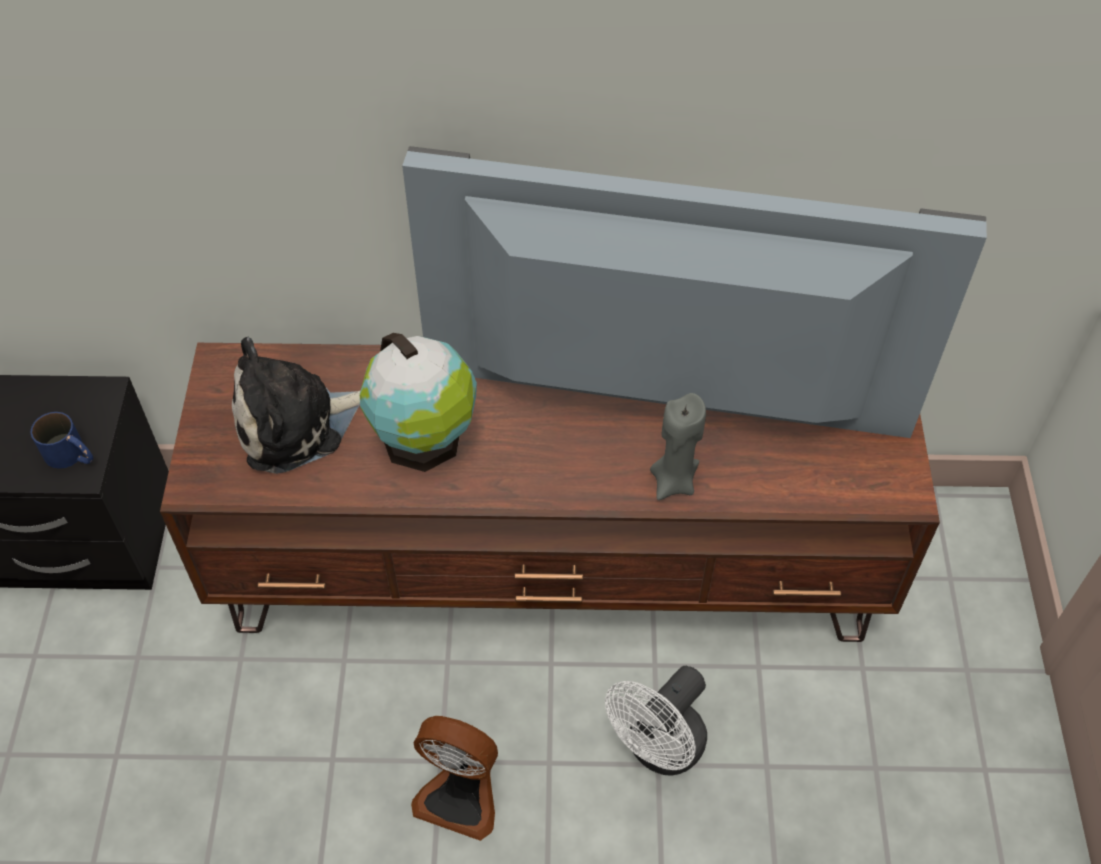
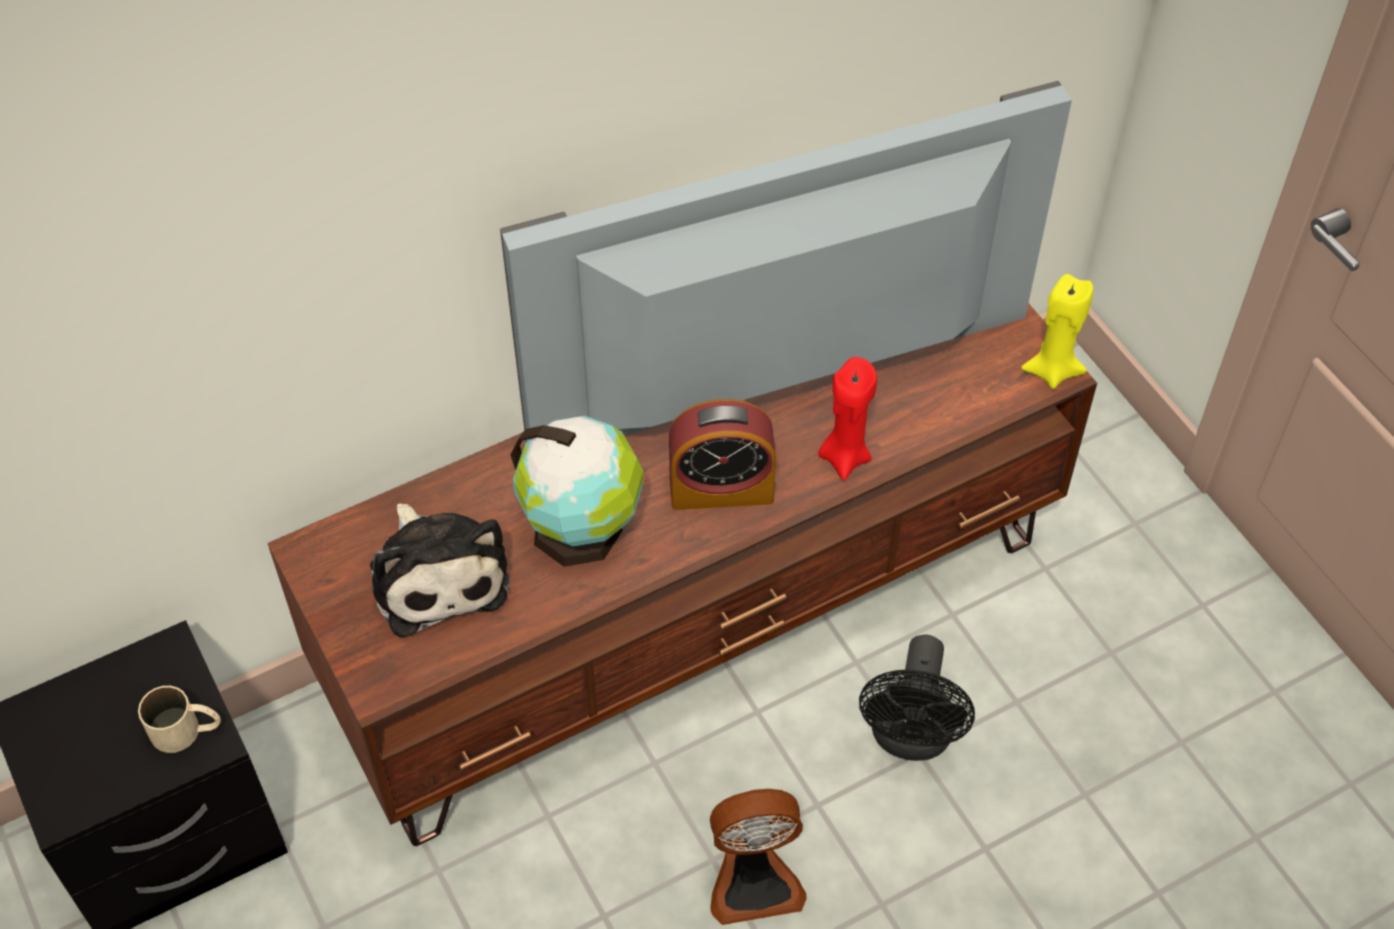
camera: 30 degrees left, 0 degrees up
(72, 455) = (187, 730): blue mug -> beige mug
(296, 423) = (437, 574): plush toy -> plush toy turned 60 degrees counterclockwise
(555, 460) = (721, 489): none -> alarm clock
(658, 749) = (910, 738): white fan -> black fan
(673, 481) = (844, 456): grey candle -> red candle
(905, 493) = (1052, 370): none -> yellow candle

